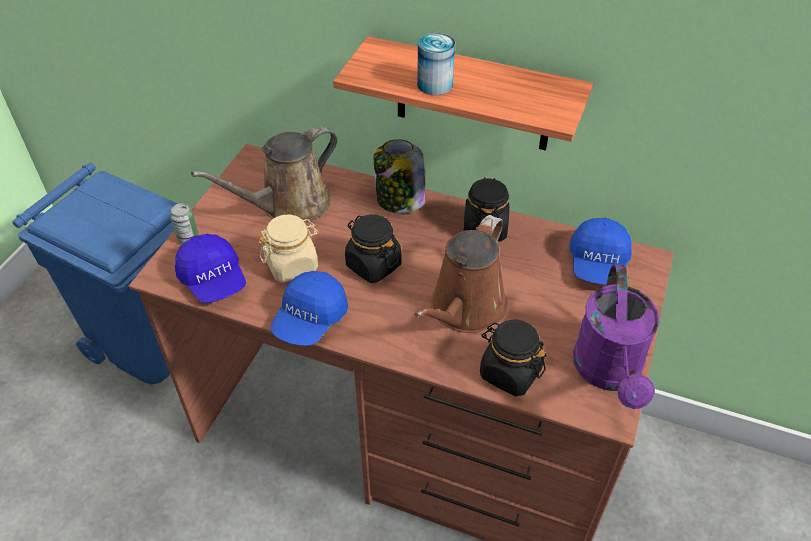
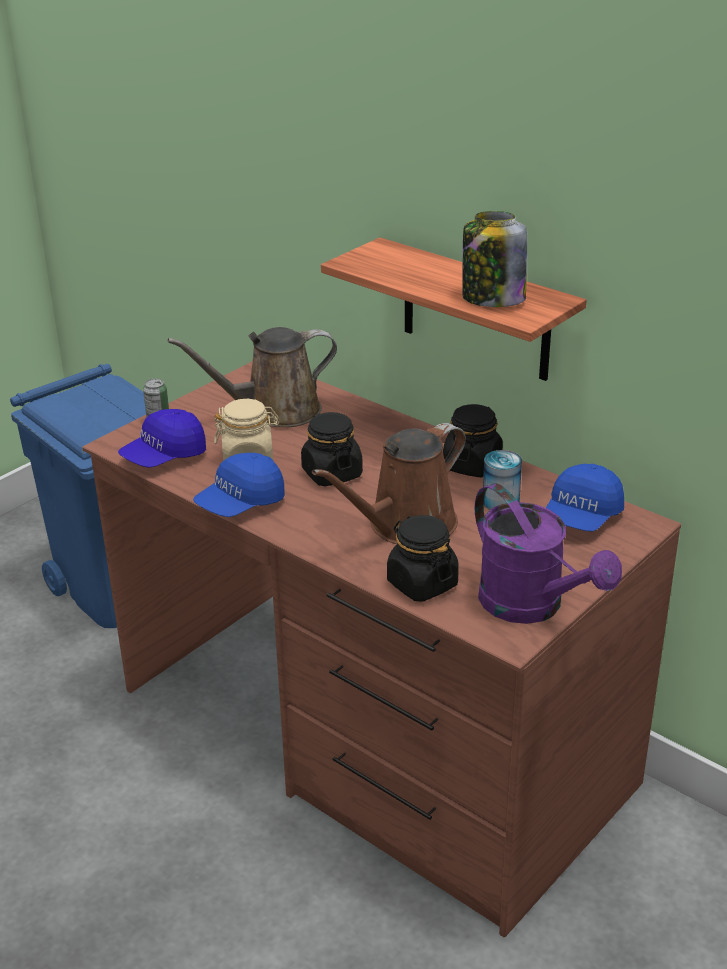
camera: 20 degrees right, 15 degrees down
(213, 280) = (164, 456): blue cap -> blue cap turned 60 degrees clockwise
(399, 200) = (392, 427): jar -> jar (492, 299)
(435, 84) = (418, 279): can -> can (500, 502)
(609, 373) = (532, 606): purple watering can -> purple watering can turned 60 degrees counterclockwise

